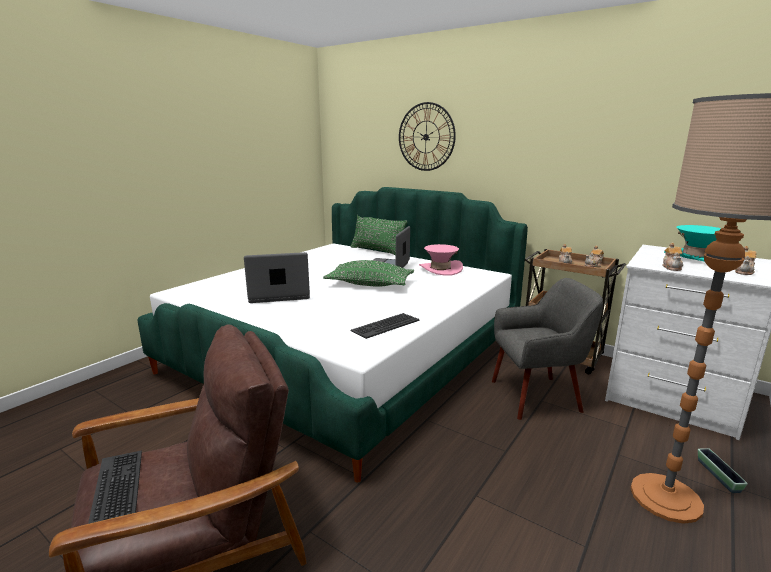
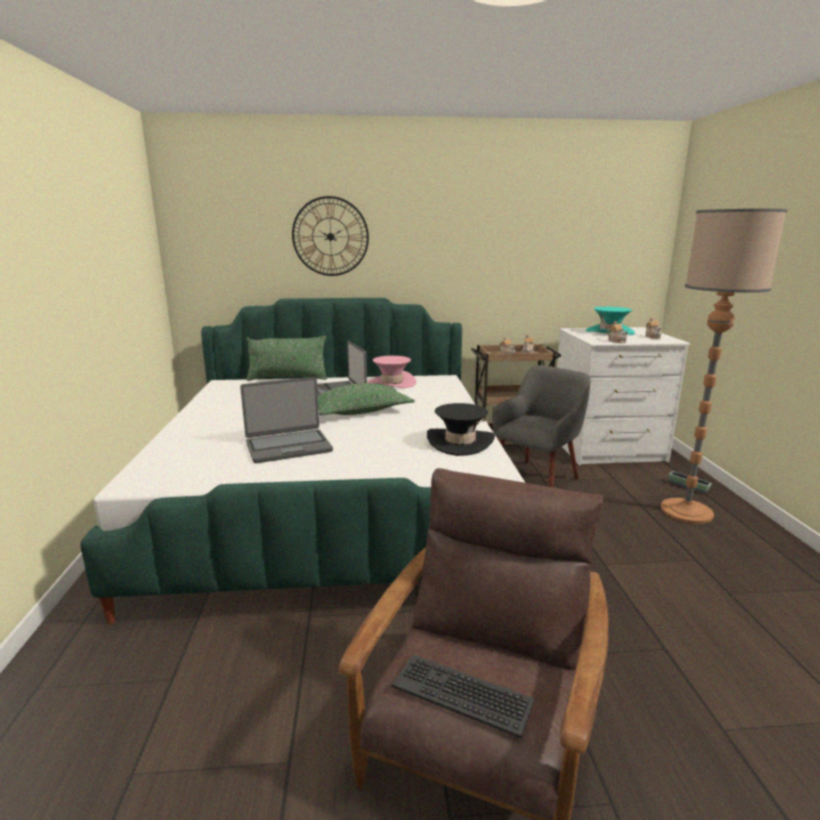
camera: 40 degrees left, 0 degrees up
(279, 295) = (288, 447): laptop -> laptop turned 150 degrees counterclockwise
(385, 326) = (460, 442): keyboard -> black hat

